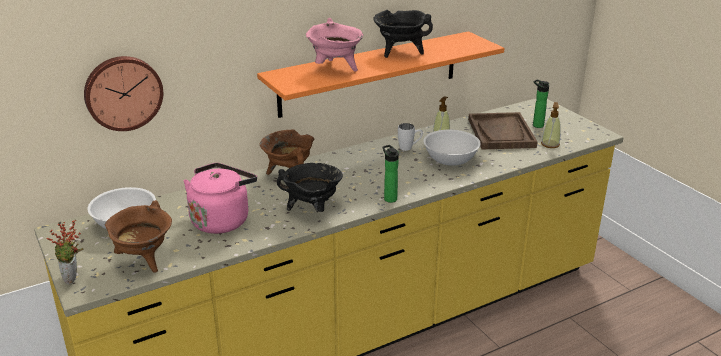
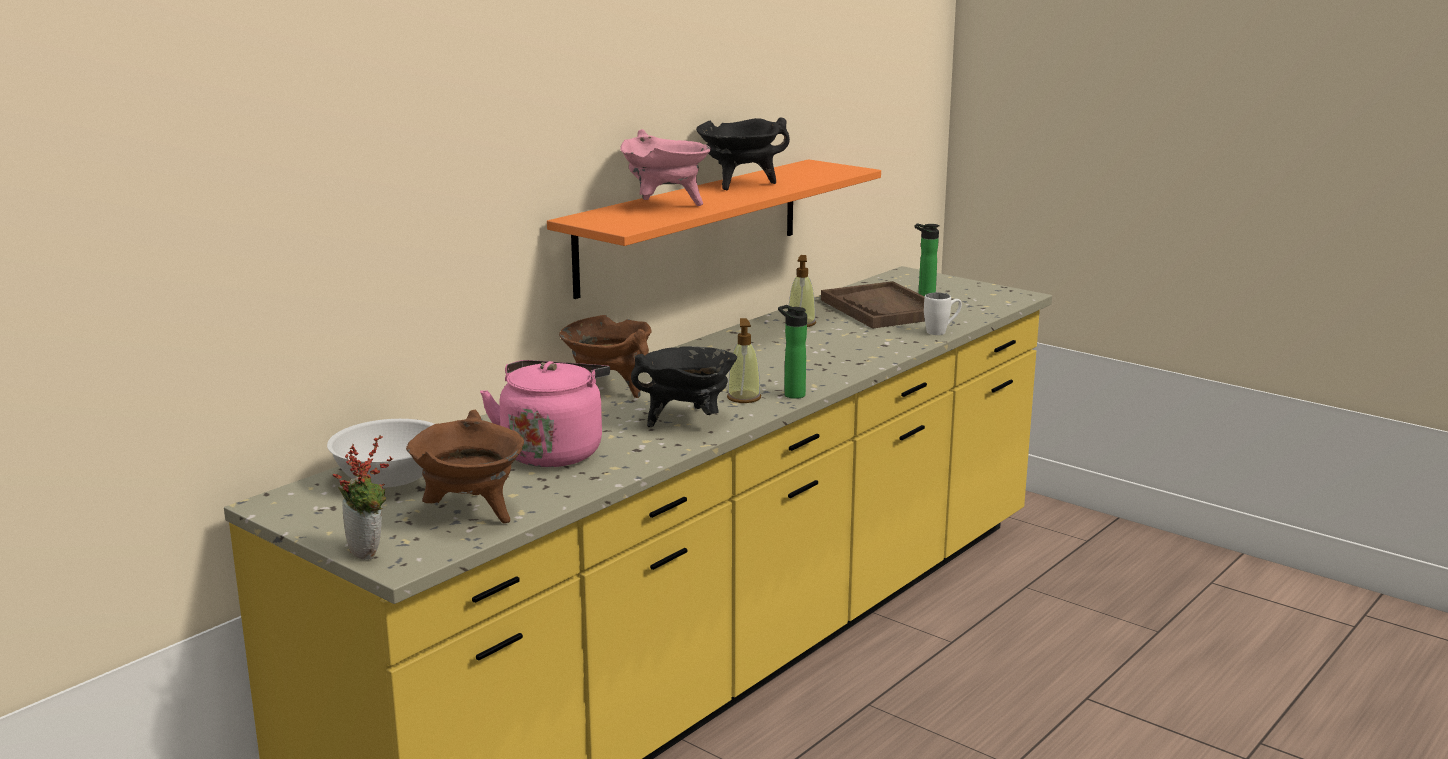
camera: 20 degrees left, 10 degrees down
(123, 92) = (362, 250): wall clock -> none
(409, 148) = (765, 339): white mug -> white mug (942, 332)
(450, 160) = (840, 344): white bowl -> none
(550, 144) = (962, 312): soap dispenser -> soap dispenser (744, 398)

